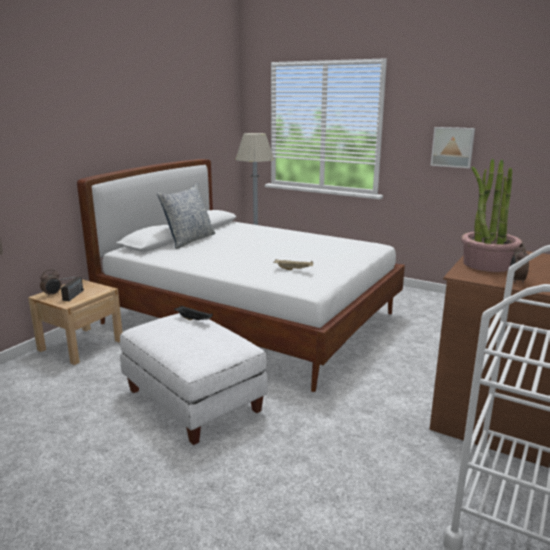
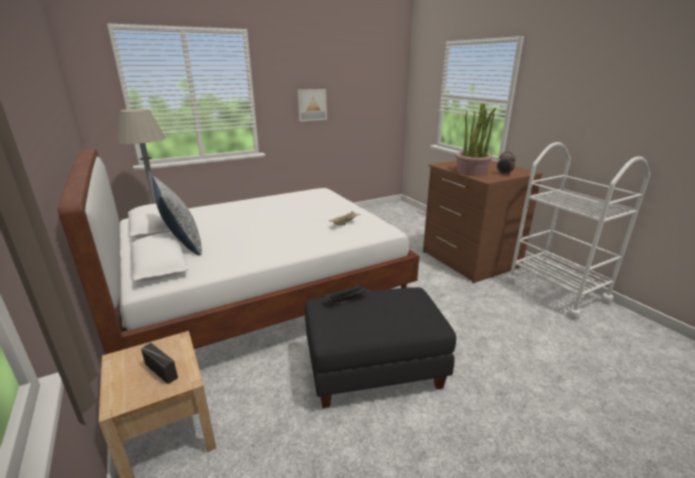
camera: 60 degrees left, 5 degrees up
(52, 294) = (129, 391): alarm clock -> none
(195, 400) = (374, 368): white ottoman -> black ottoman

